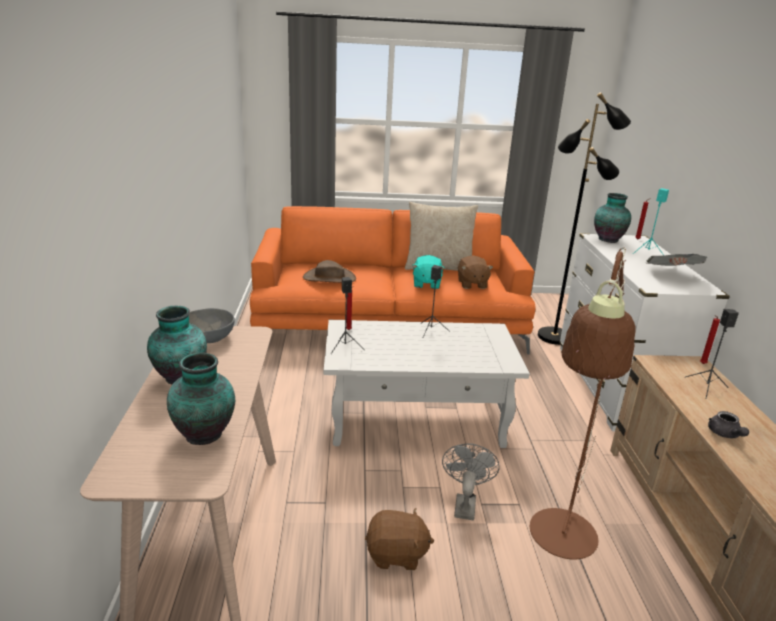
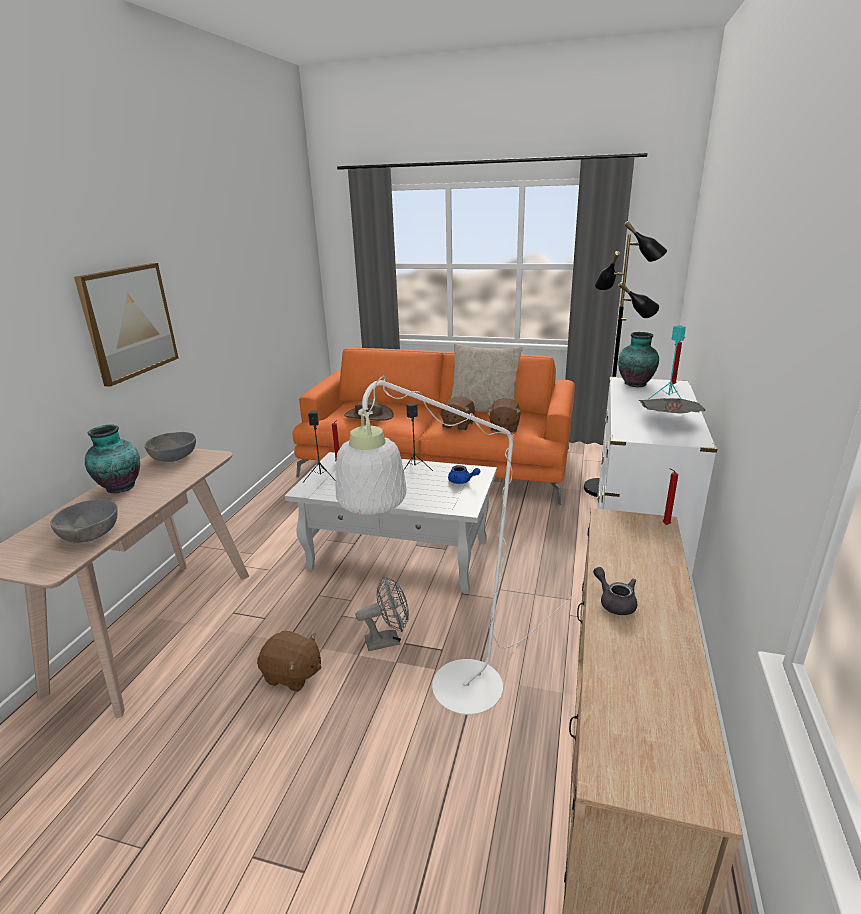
camera: 20 degrees right, 0 degrees up
(155, 184) = (128, 322): none -> picture
(206, 434) = (91, 534): vase -> grey bowl
(426, 284) = (457, 425): turquoise plush toy -> brown plush toy
(464, 503) = (388, 640): grey fan -> grey fan turned 45 degrees clockwise
(486, 340) = (462, 481): none -> blue teapot
(560, 545) = (454, 697): brown floor lamp -> white floor lamp
(706, 387) = (643, 550): black speaker -> none
(725, 434) = (614, 602): grey teapot -> grey teapot turned 135 degrees clockwise

